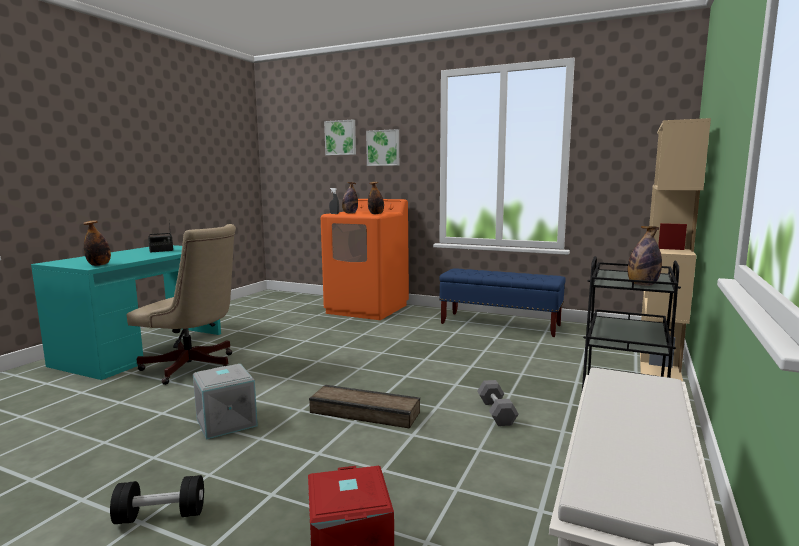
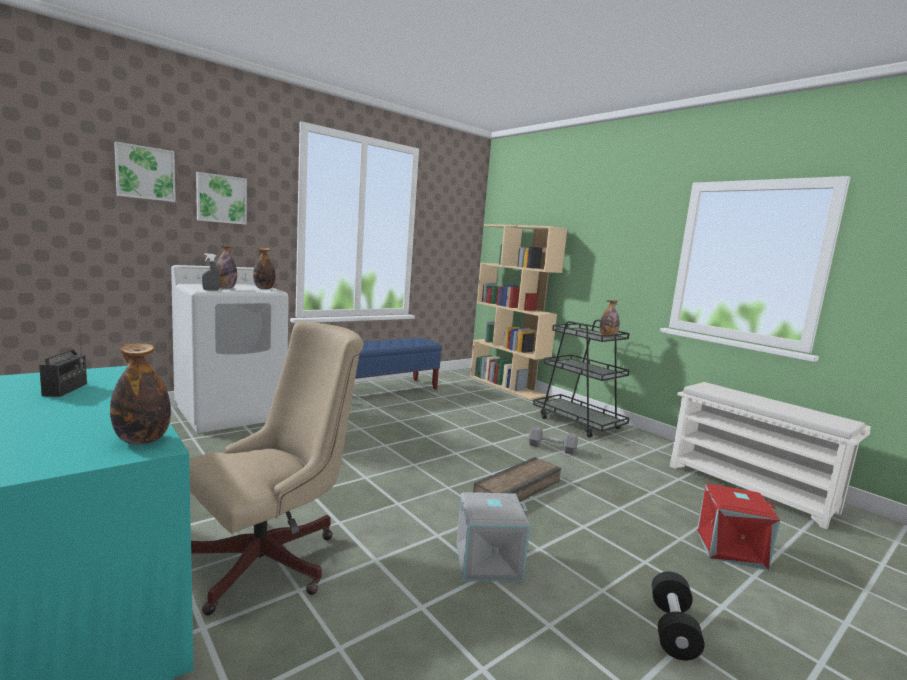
camera: 65 degrees left, 0 degrees up
(367, 309) = (231, 412): orange washing machine -> white washing machine

